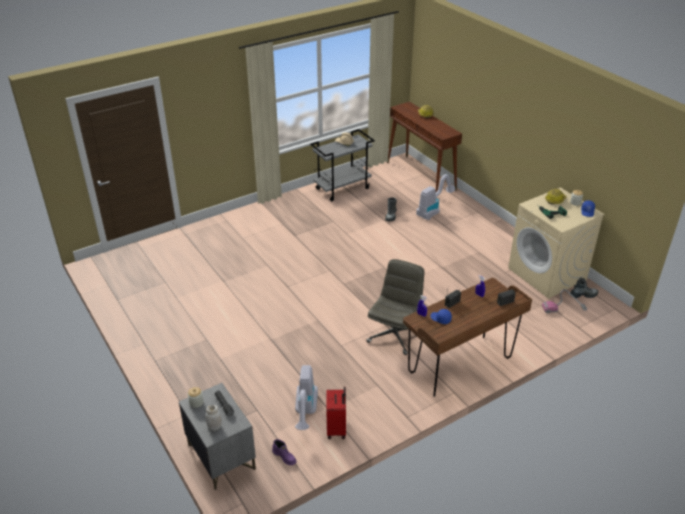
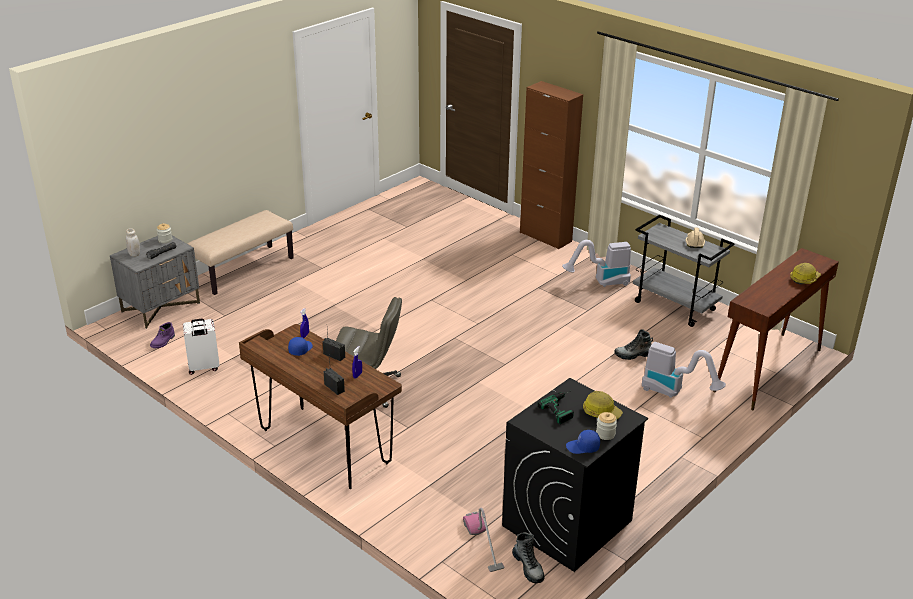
camera: 75 degrees right, 5 degrees down
(180, 391) = (243, 269): none -> beige bench
(226, 218) = (545, 237): none -> brown cabinet
(306, 412) = (225, 345): vacuum cleaner -> vacuum cleaner (600, 282)
(337, 429) = (203, 368): red suitcase -> white suitcase
(547, 274) = (567, 524): beige washing machine -> black washing machine

